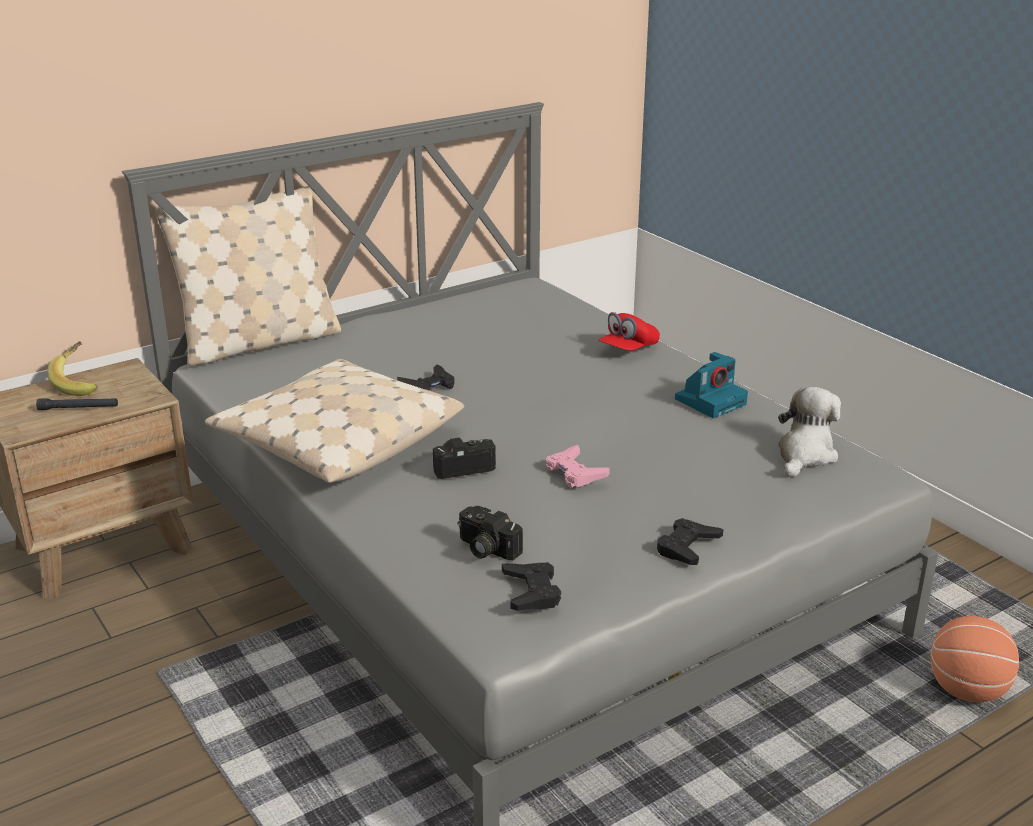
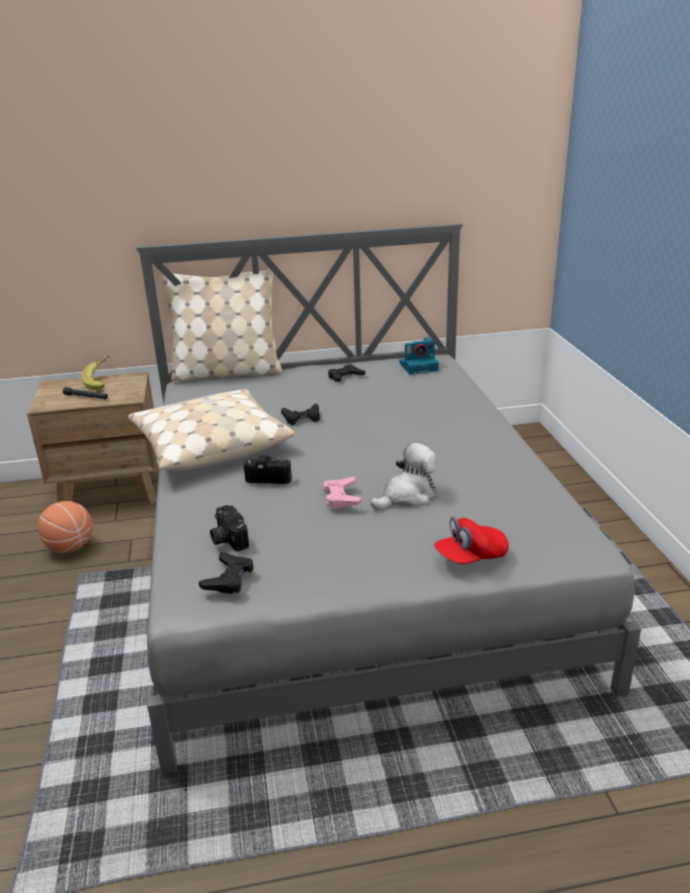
camera: 25 degrees right, 0 degrees up
(628, 349) = (466, 414): red cap -> red cap (471, 557)
(687, 547) = (375, 572): black game controller -> black game controller (345, 377)
(711, 401) = (494, 463): camera -> camera (419, 366)
(804, 455) = (535, 520): plush toy -> plush toy (407, 496)
(967, 690) = (637, 757): basketball -> basketball (70, 547)

